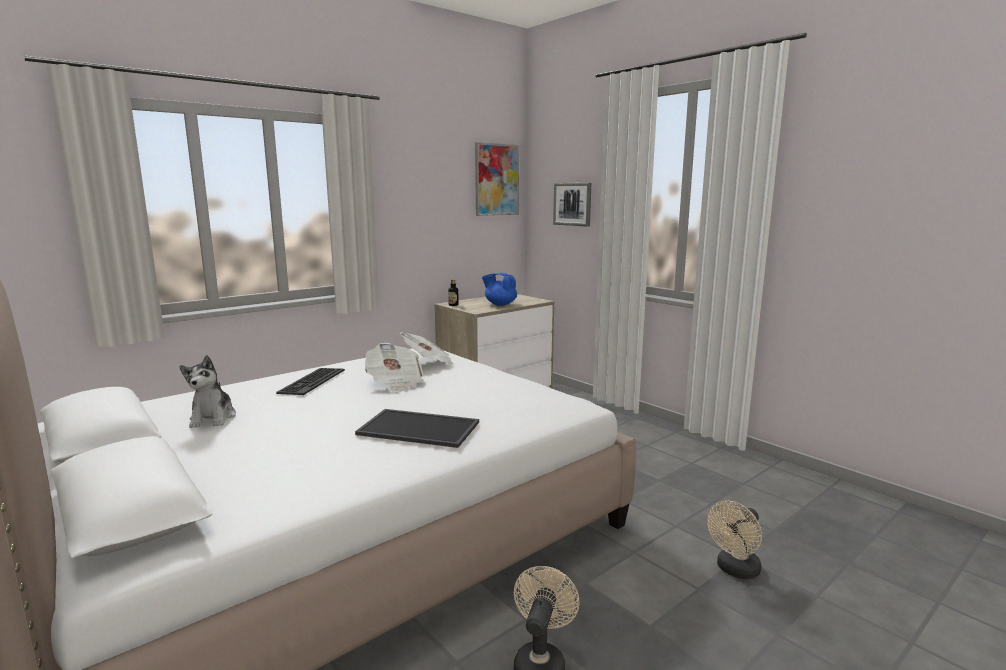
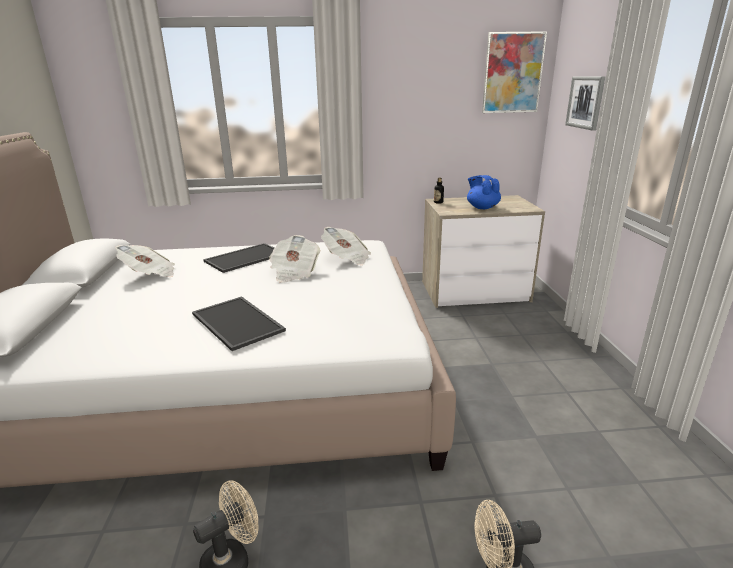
camera: 35 degrees right, 10 degrees up
(213, 418) = (150, 274): plush toy -> newspaper
(311, 381) = (245, 257): keyboard -> tray

